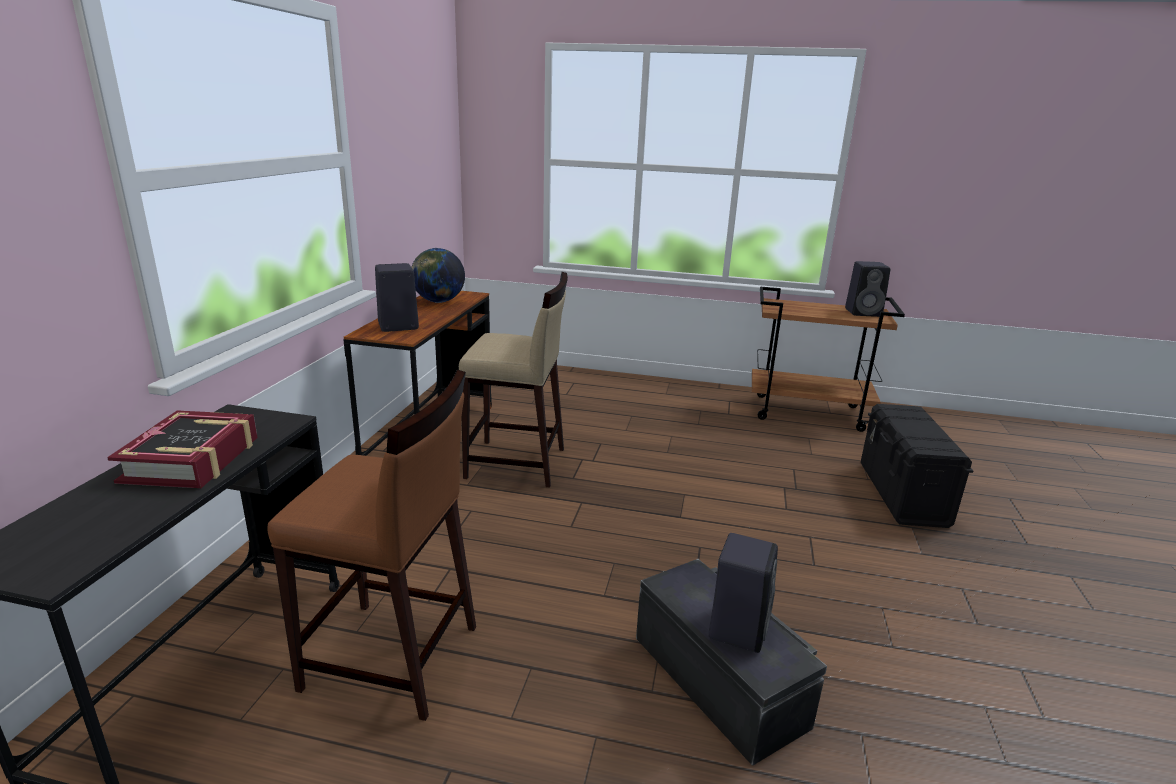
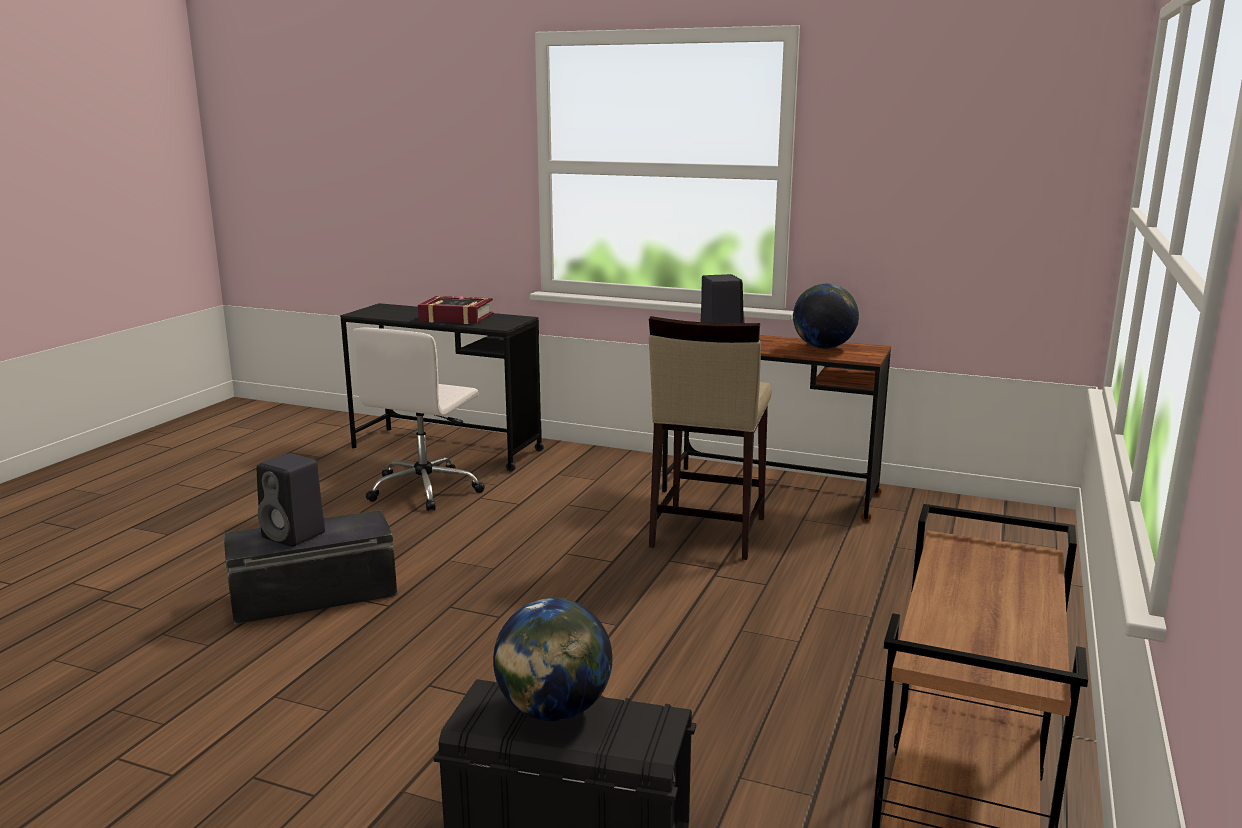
camera: 100 degrees right, 5 degrees down
(392, 659) = (426, 489): brown stool -> white office chair
(864, 312) = (992, 648): black speaker -> none
(917, 431) = (553, 711): none -> globe

